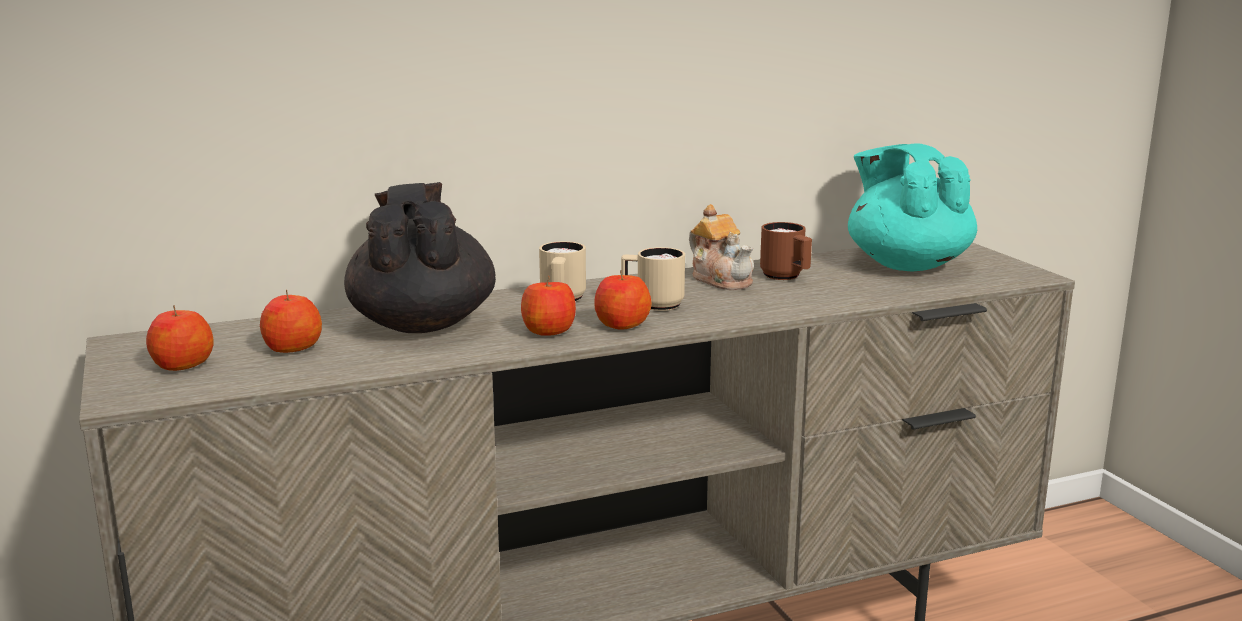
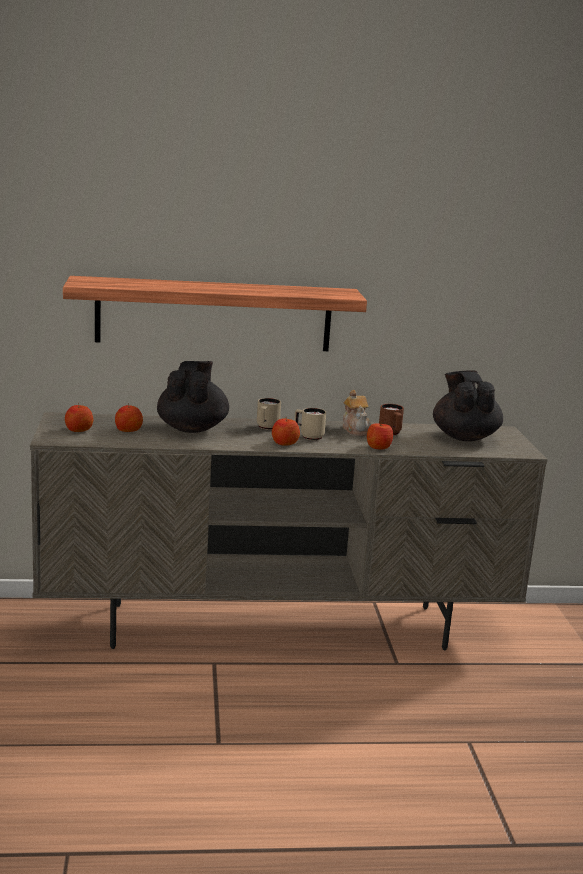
camera: 15 degrees right, 0 degrees up
(425, 88) = (214, 314): none -> shelf
(548, 331) = (247, 441): apple -> apple (378, 447)
(906, 264) = (464, 437): turquoise teapot -> black teapot

